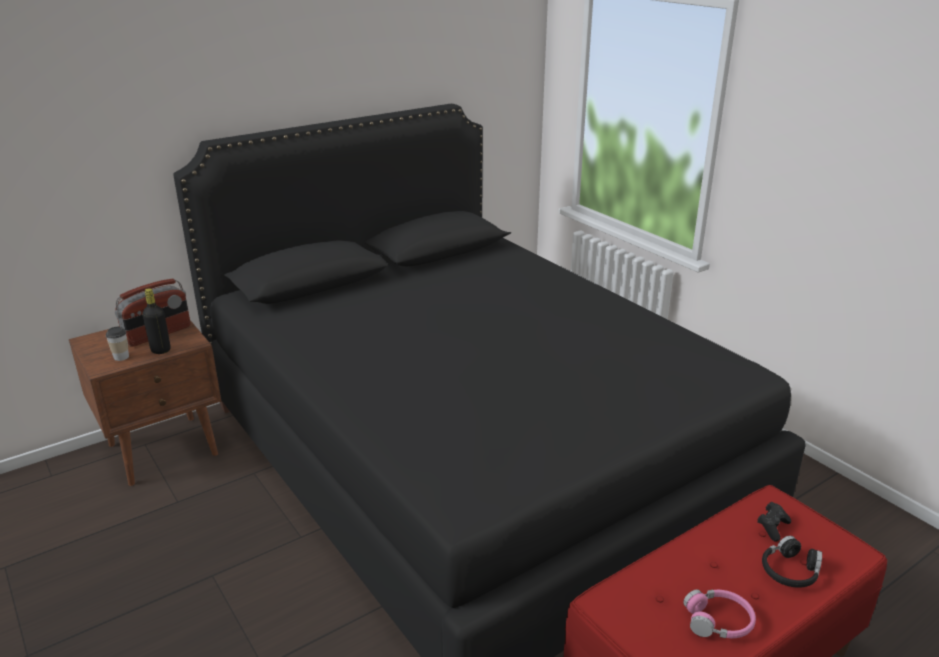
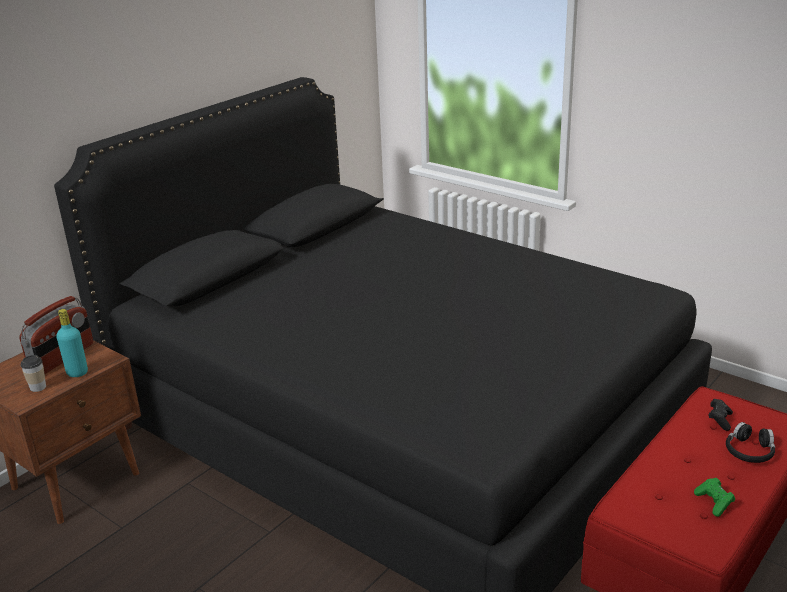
camera: 15 degrees left, 0 degrees up
(161, 350) = (77, 372): black bottle -> turquoise bottle
(718, 621) = (714, 503): pink headphones -> green game controller

